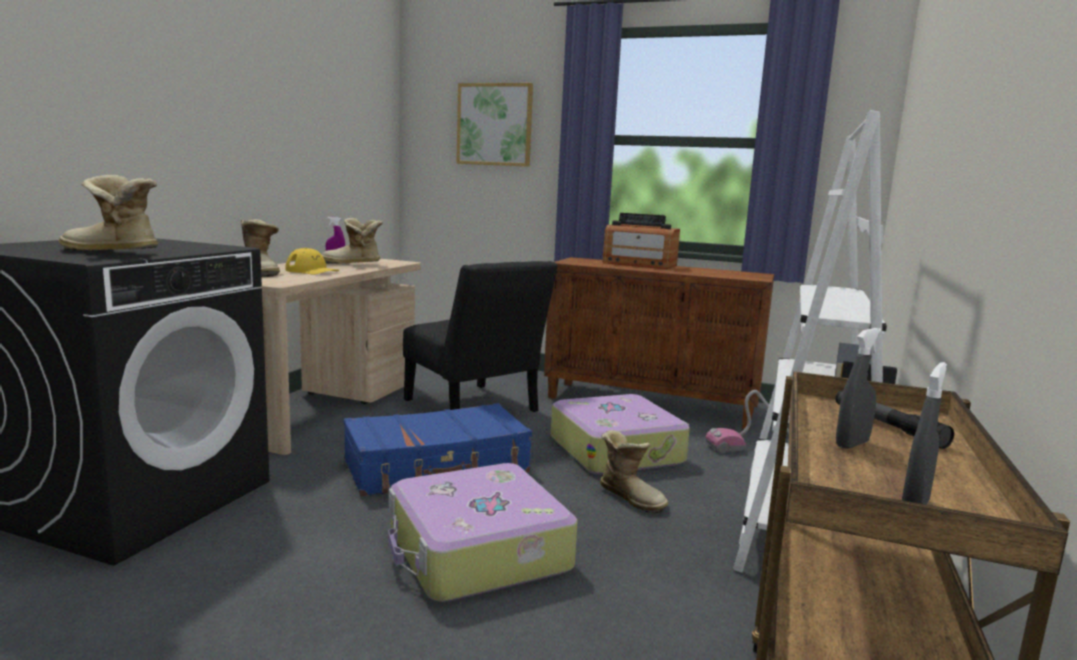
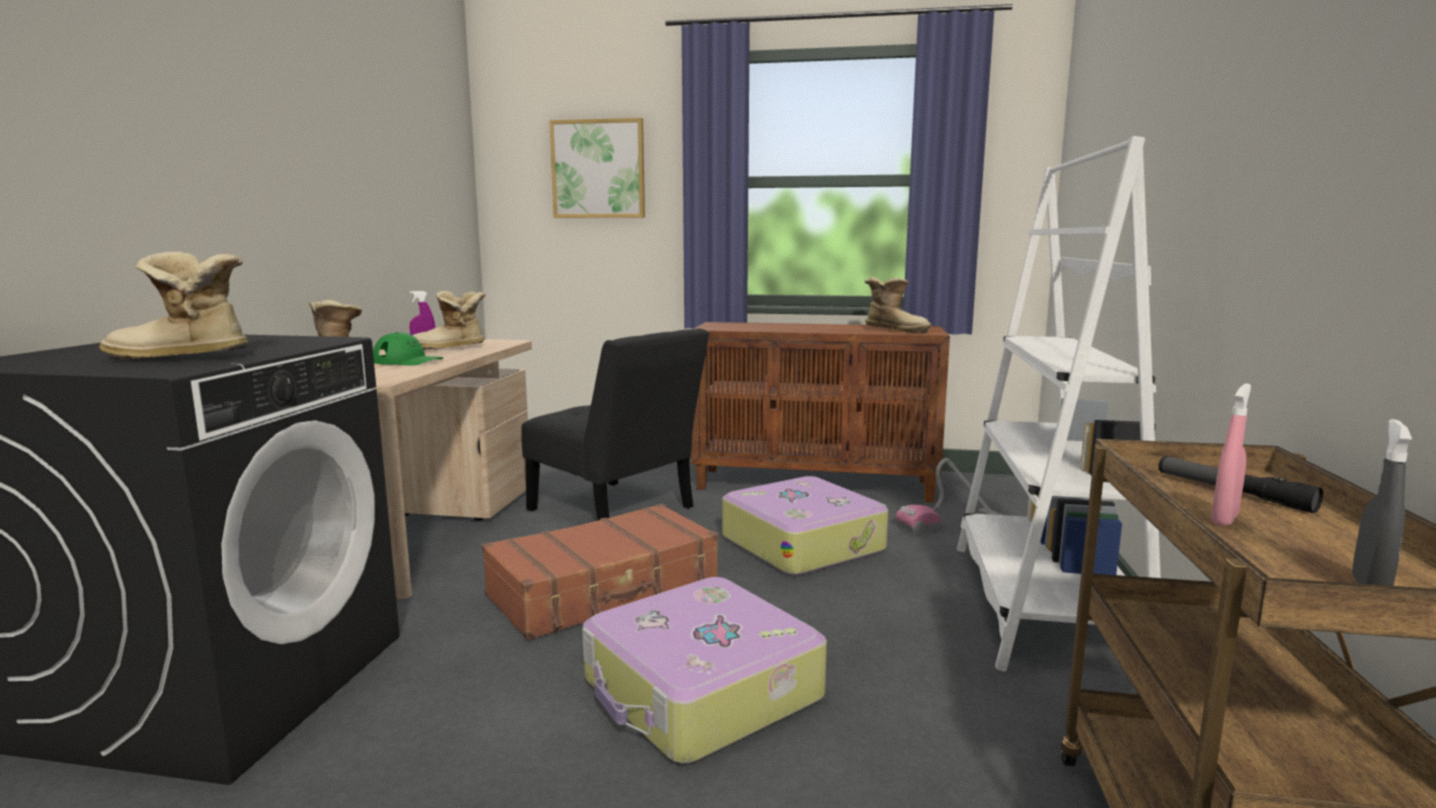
camera: 10 degrees left, 0 degrees up
(312, 271) = (408, 361): yellow cap -> green cap
(437, 467) = (605, 590): blue suitcase -> brown suitcase
(631, 497) = (846, 598): boot -> boot (895, 330)
(639, 264) = (790, 325): radio -> none
(852, 444) = (1224, 519): grey spray bottle -> pink spray bottle

